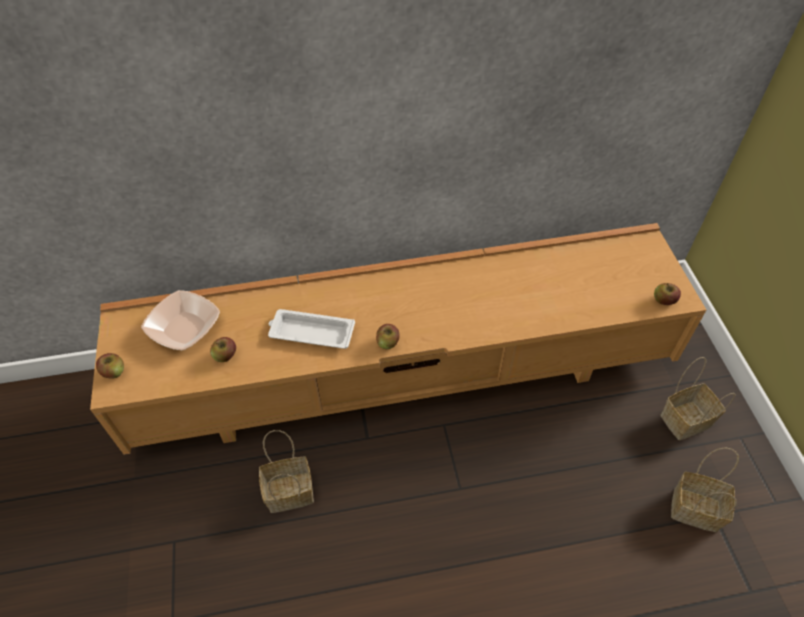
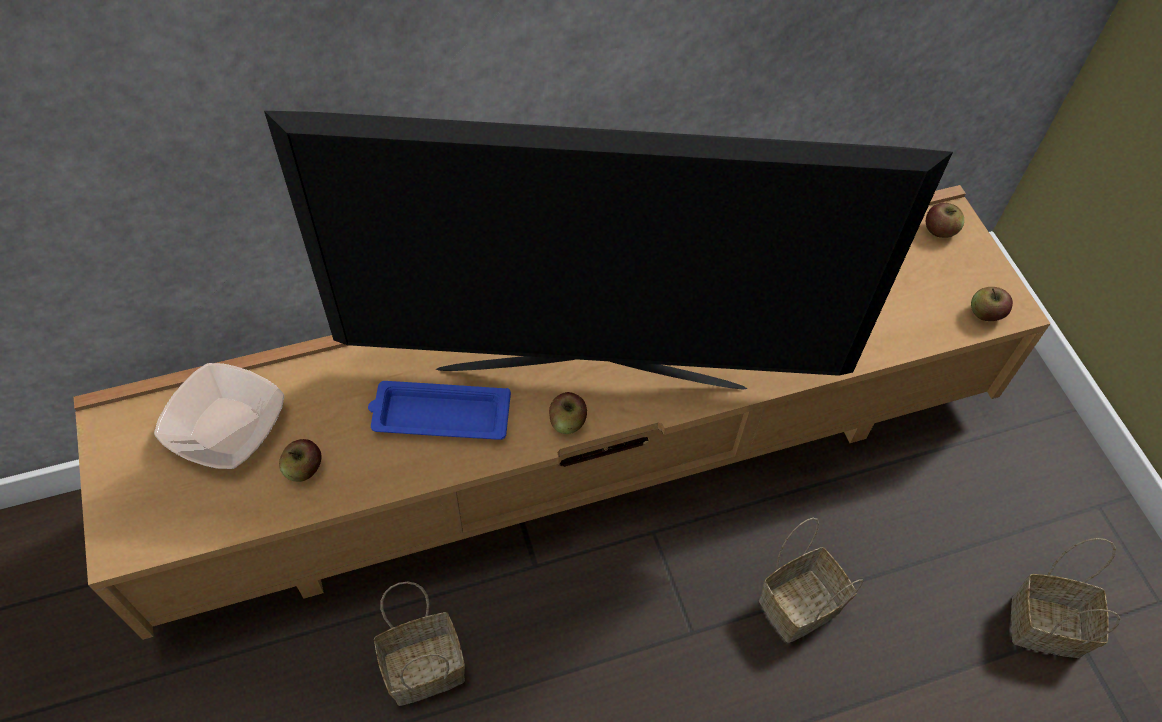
camera: 10 degrees left, 5 degrees up
(114, 372) = (118, 515): apple -> apple (940, 230)
(310, 332) = (439, 415): white tray -> blue tray
(407, 316) = (591, 374): none -> television
(686, 419) = (1018, 485): basket -> basket (800, 603)

